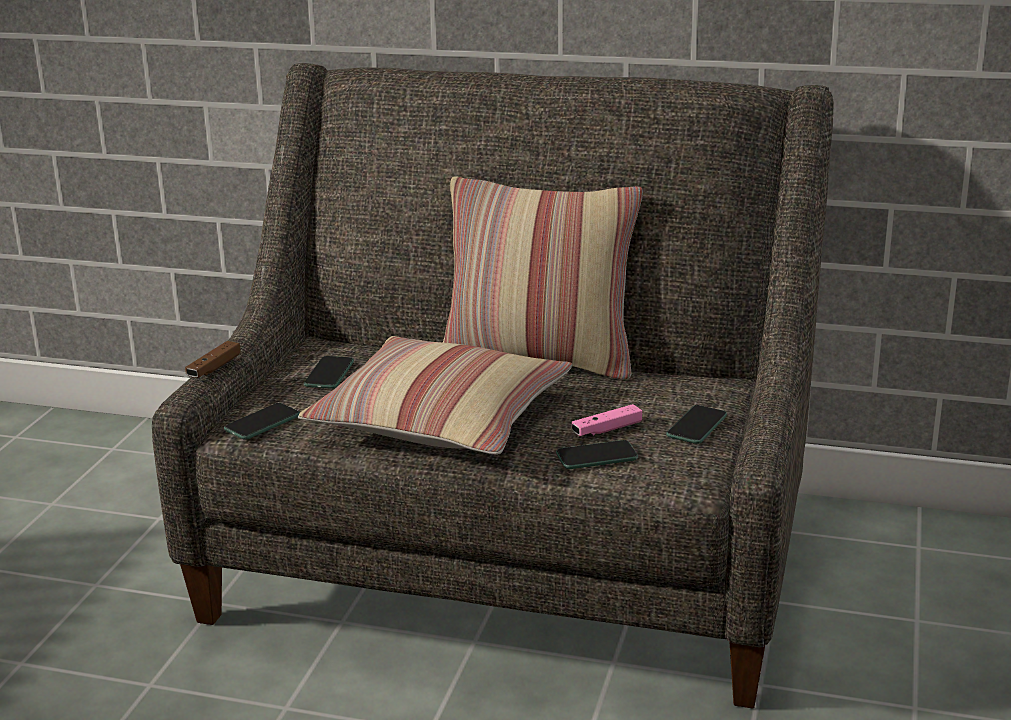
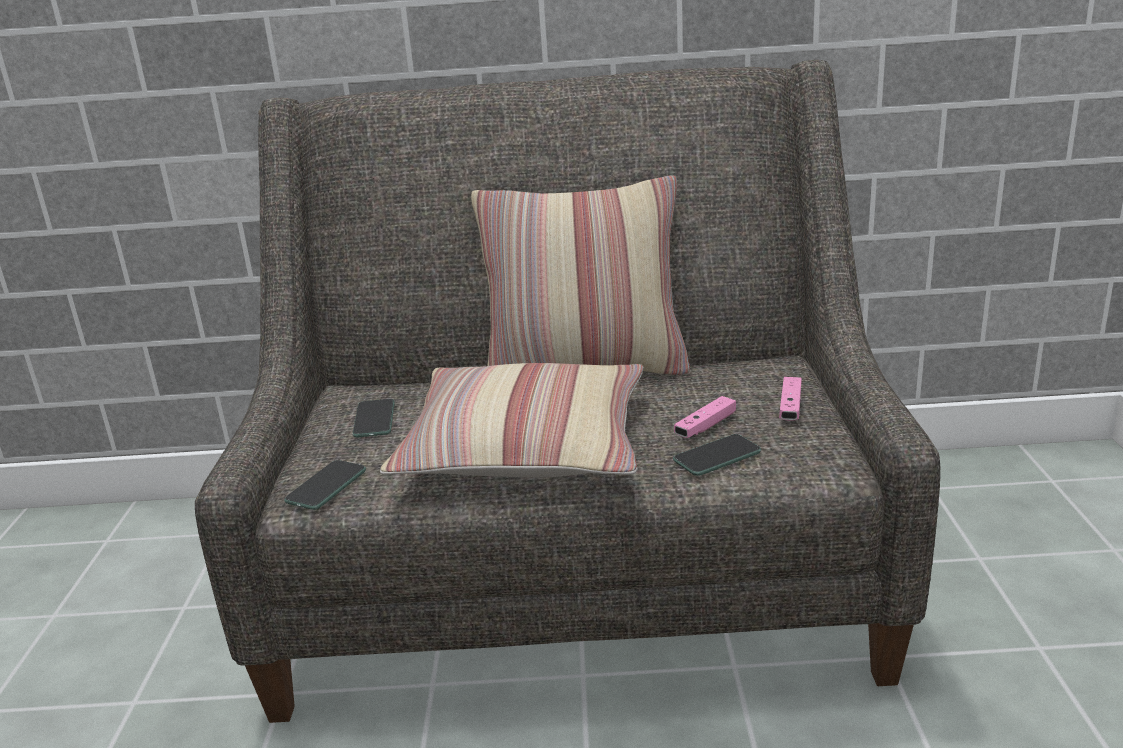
camera: 15 degrees left, 0 degrees up
(214, 368) = (250, 434): brown game controller -> none
(696, 426) = (790, 407): phone -> pink game controller

